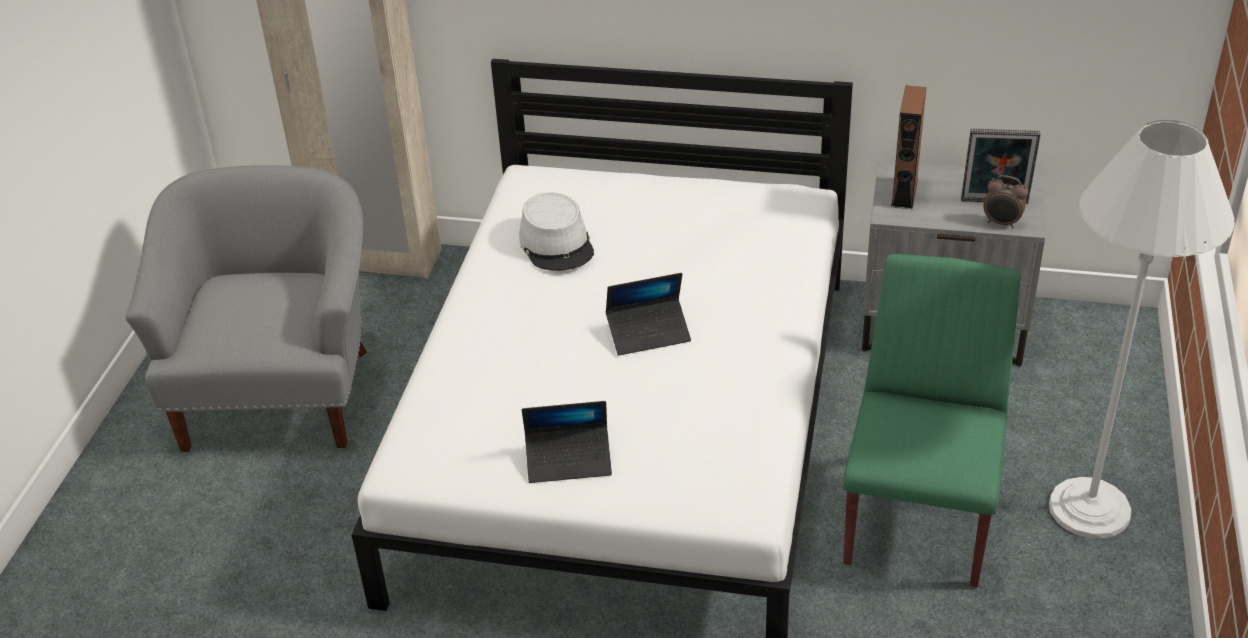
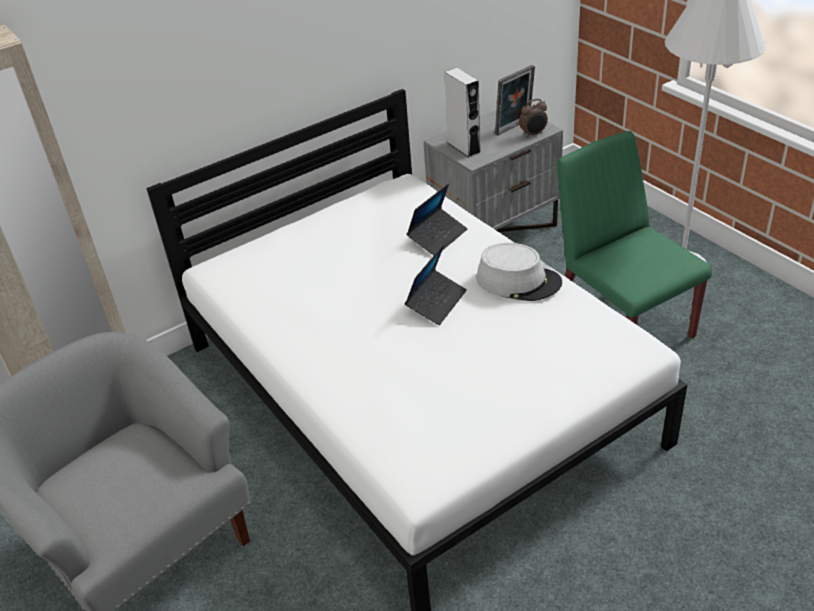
camera: 45 degrees left, 0 degrees up
(557, 244) = (297, 292): grey hat -> grey hat (518, 281)
(569, 460) = (509, 400): laptop -> laptop (437, 237)
(904, 193) = (463, 147): brown speaker -> grey speaker

